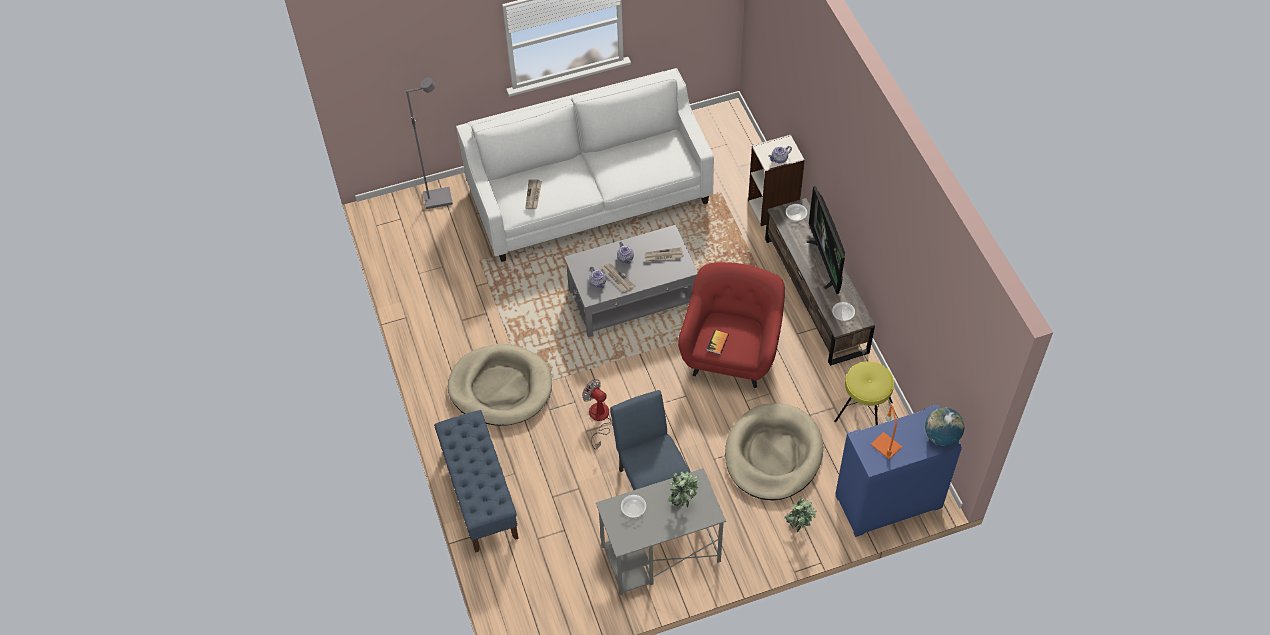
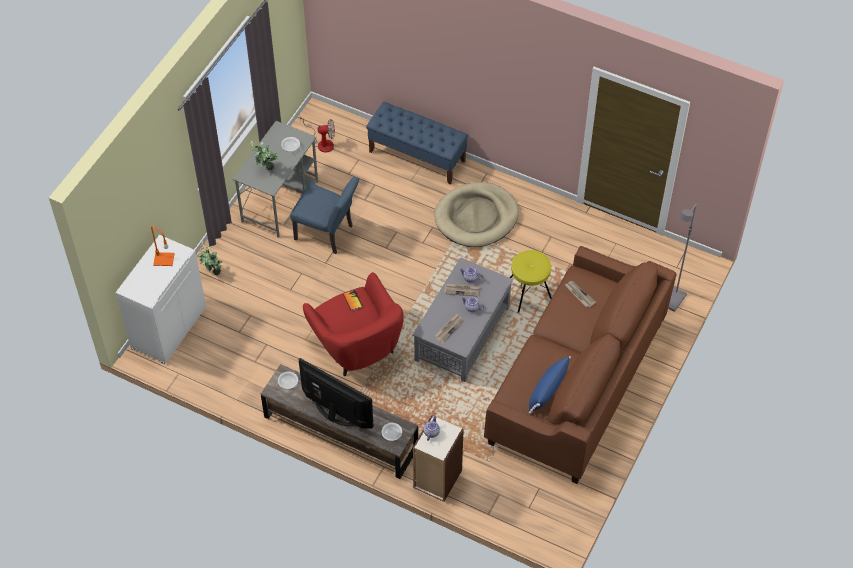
camera: 135 degrees right, 0 degrees up
(589, 197) = (576, 382): white sofa -> brown sofa
(598, 419) = (396, 244): fan -> fan (321, 142)
(646, 148) = (547, 391): none -> blue pillow
(773, 454) = (267, 303): beige dog bed -> none
(863, 412) = (232, 373): yellow stool -> yellow stool (528, 293)
(888, 502) = (168, 327): blue cabinet -> white cabinet
(941, 436) = (133, 289): globe -> none

